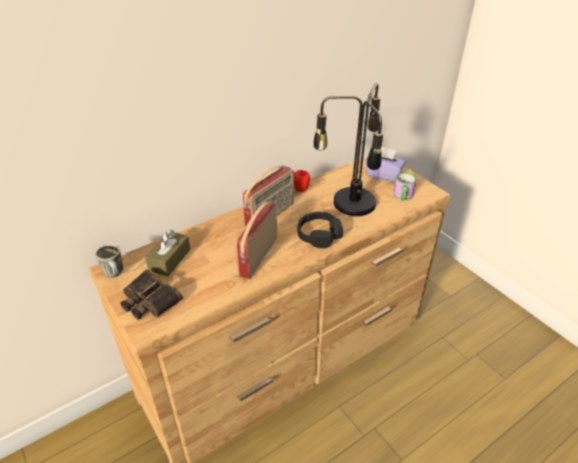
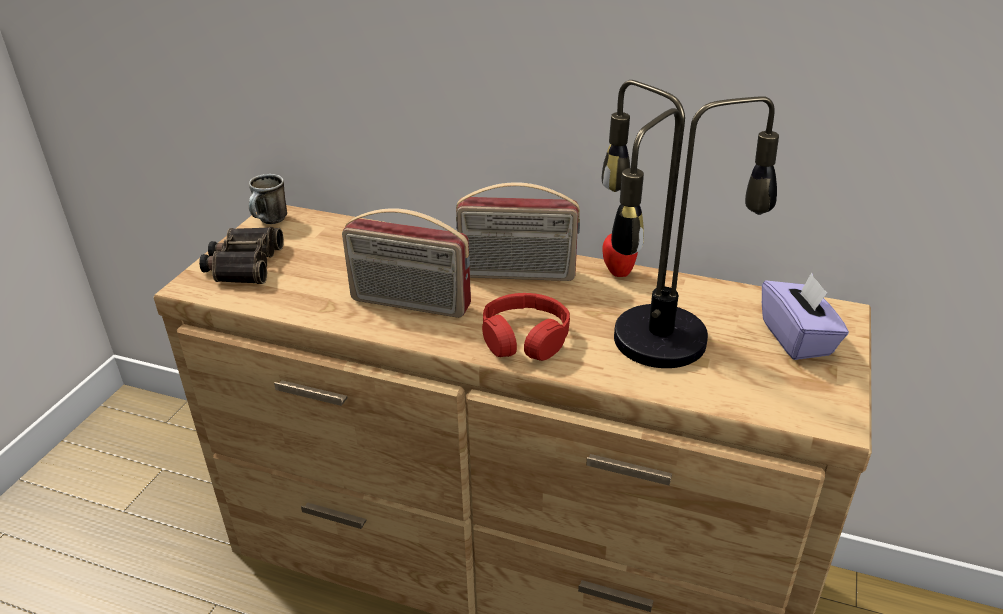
camera: 55 degrees right, 5 degrees down
(170, 260) = (332, 242): brown tissue box -> none
(257, 256) = (409, 304): radio -> radio turned 150 degrees counterclockwise
(319, 235) = (525, 338): black headphones -> red headphones
(403, 196) = (763, 387): mug -> none

